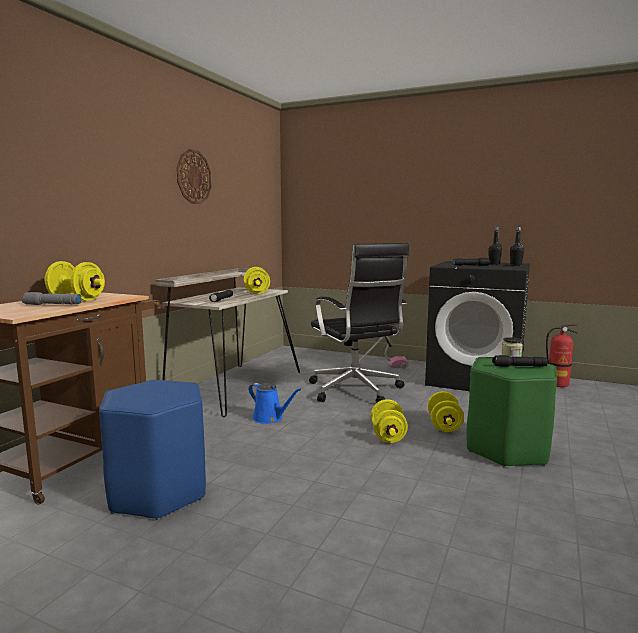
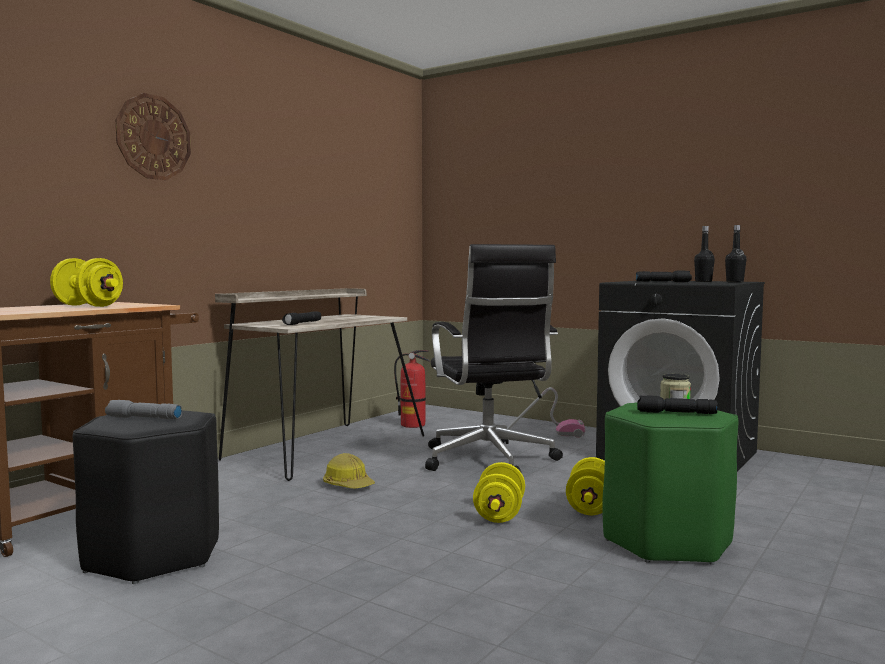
camera: 10 degrees right, 5 degrees down
(51, 305) = (50, 308): grey flashlight -> grey flashlight (143, 418)
(158, 492) = (153, 556): blue stool -> black stool
(193, 177) = (281, 163): wall clock -> wall clock (153, 137)
(257, 292) = (360, 318): yellow dumbbell -> none
(270, 418) = (348, 485): blue watering can -> hard hat
(558, 384) = (808, 467): fire extinguisher -> fire extinguisher (413, 425)

